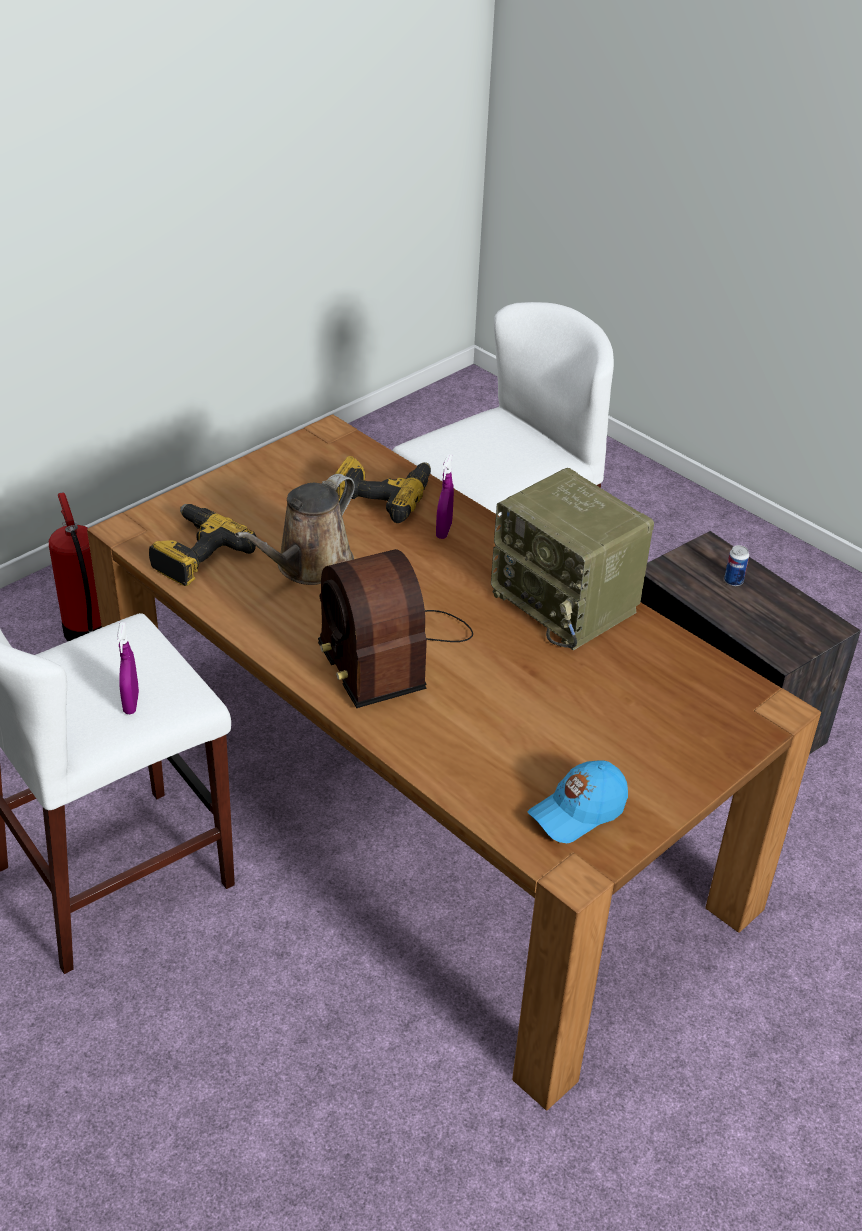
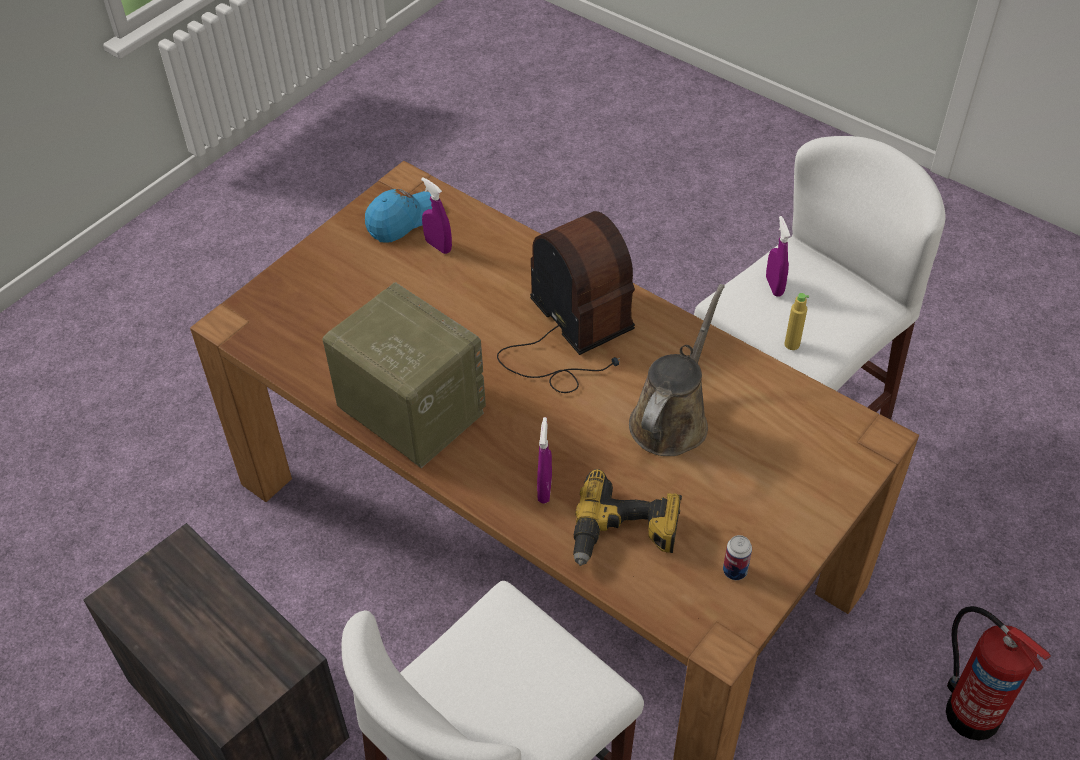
camera: 175 degrees right, 10 degrees up
(147, 644) = (792, 344): none -> yellow bottle
(195, 554) = (792, 417): power drill -> none
(530, 771) = (438, 246): none -> purple spray bottle
(733, 581) = (210, 654): can -> can (735, 571)

